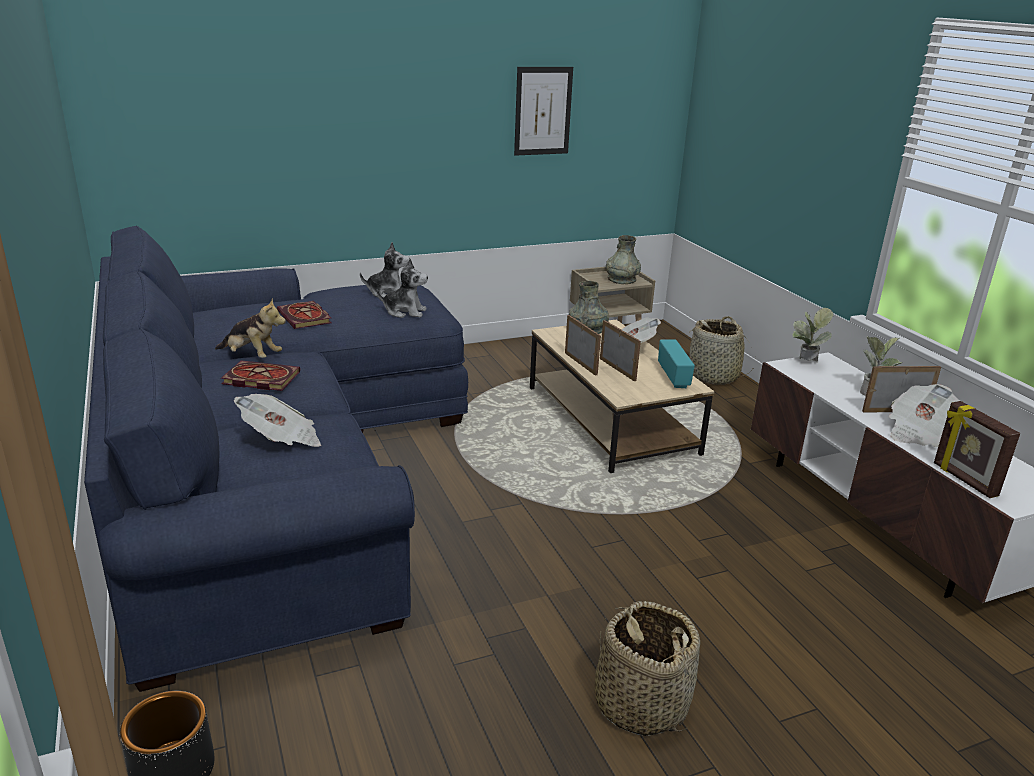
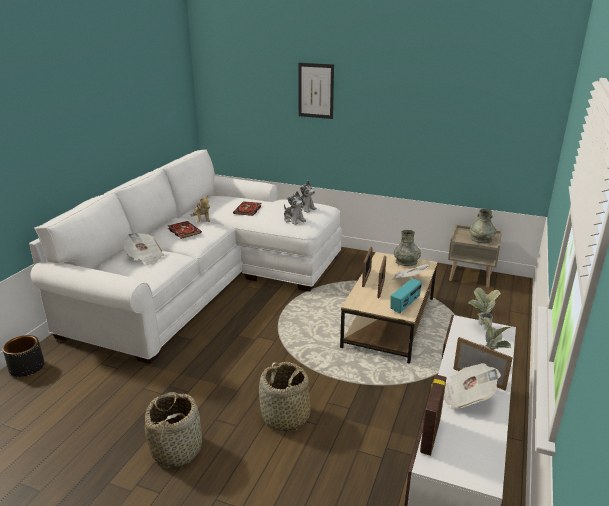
camera: 45 degrees right, 0 degrees up
(277, 471) = (206, 281): blue sofa -> white sofa
(543, 111) = (440, 116): picture -> picture (316, 91)
(713, 376) = (503, 324): basket -> basket (285, 417)

